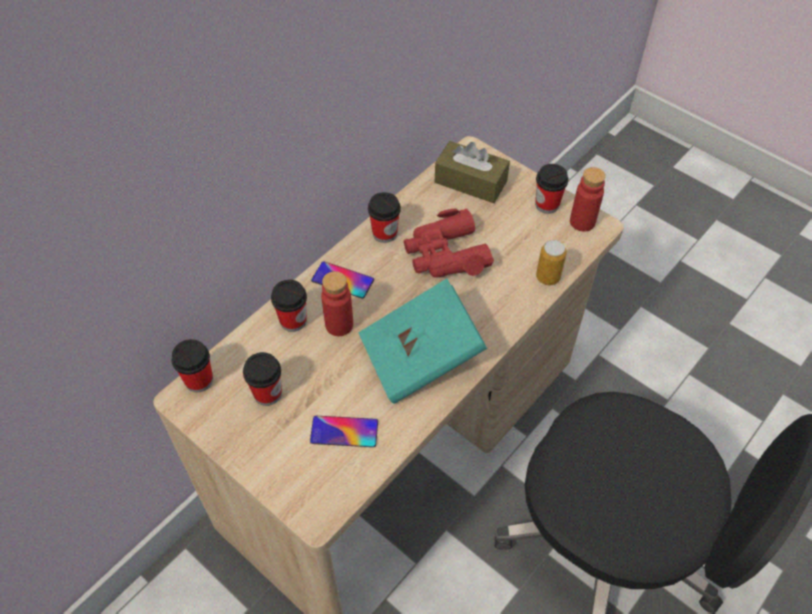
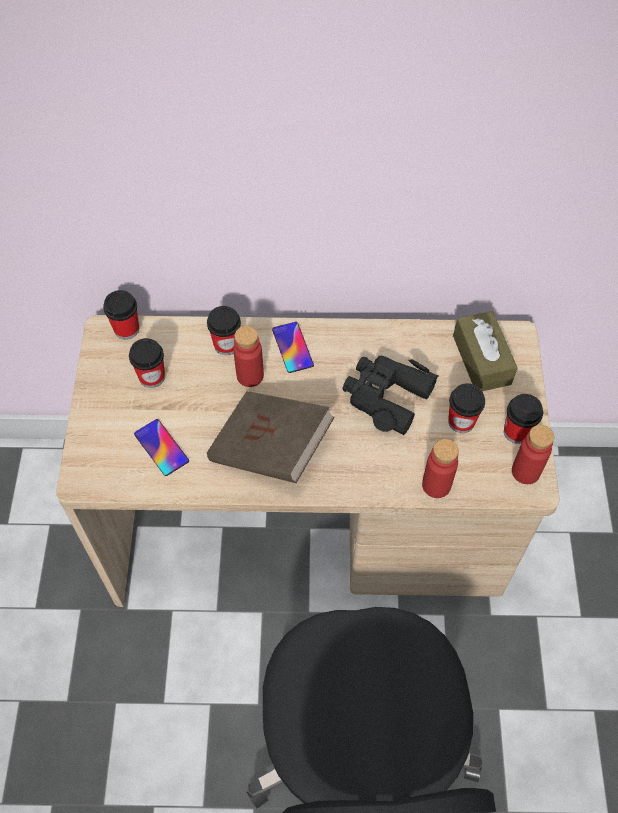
camera: 50 degrees right, 5 degrees up
(385, 233) = (365, 341): cup -> cup (461, 421)
(421, 357) = (270, 450): turquoise book -> brown book
(445, 254) = (386, 396): red binoculars -> black binoculars
(548, 277) = (436, 485): can -> red bottle

